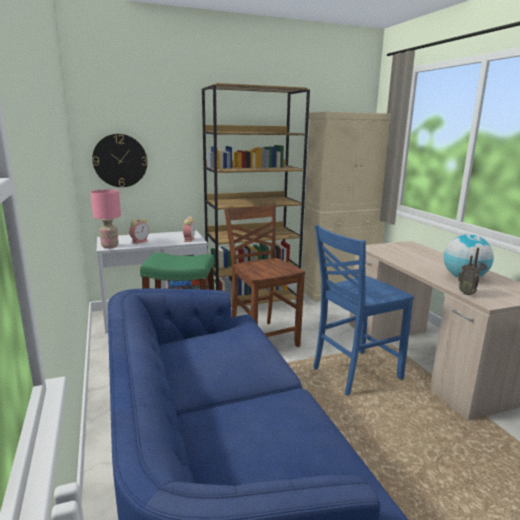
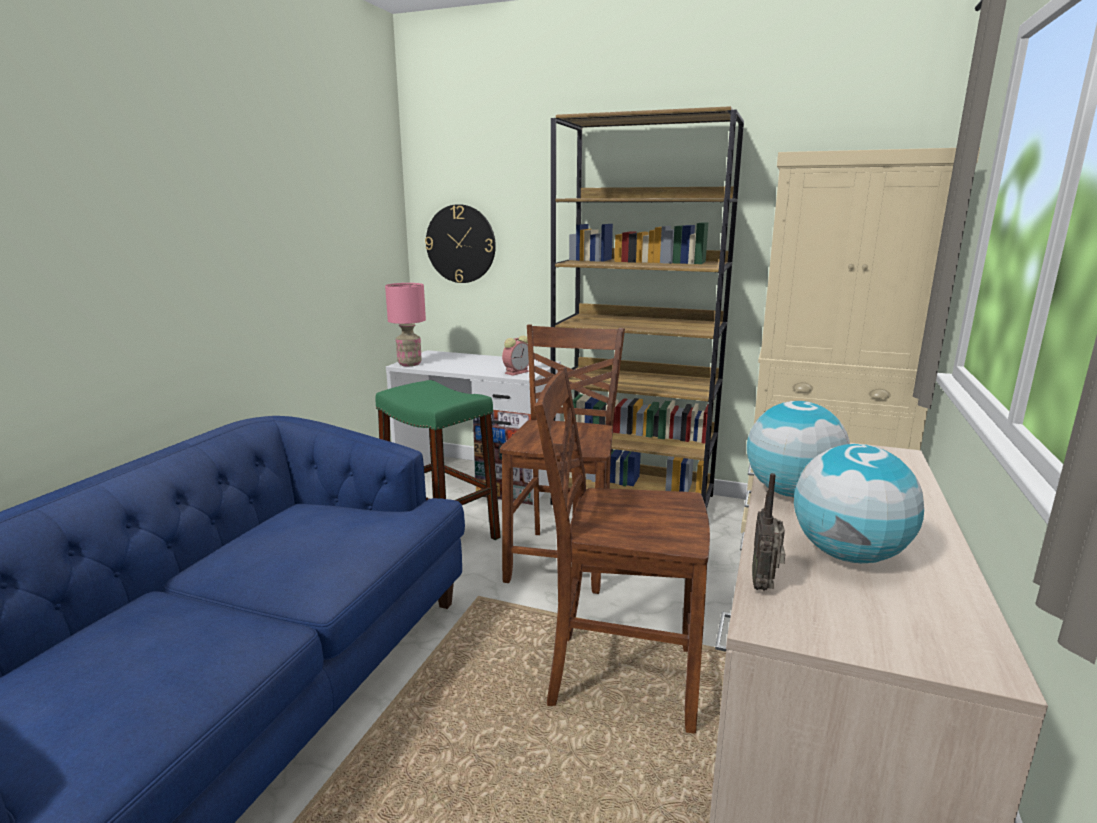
camera: 40 degrees right, 0 degrees up
(140, 241) = (455, 364): alarm clock -> none
(354, 373) = (619, 677): blue chair -> brown chair
(412, 264) = (792, 493): none -> globe

